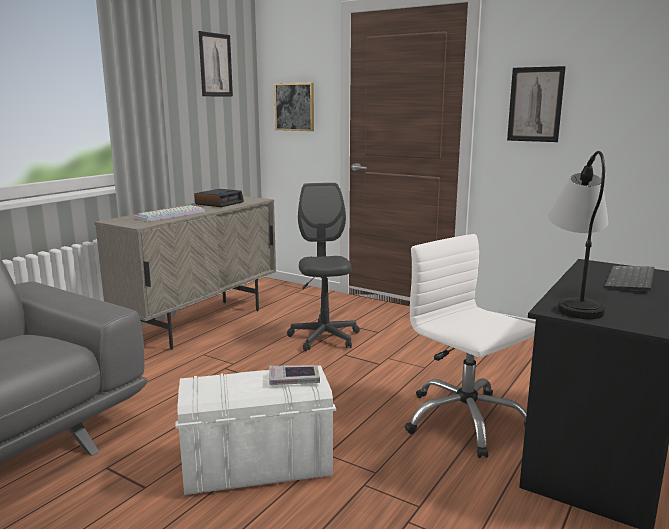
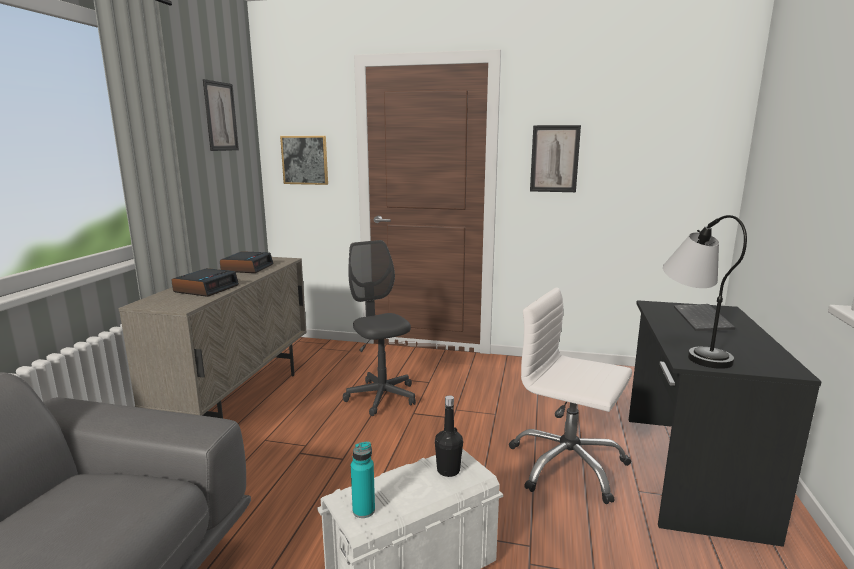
camera: 20 degrees left, 0 degrees up
(170, 214) = (206, 288): keyboard -> alarm clock
(202, 392) = (363, 510): none -> turquoise bottle
(294, 379) = (448, 470): book -> black bottle

